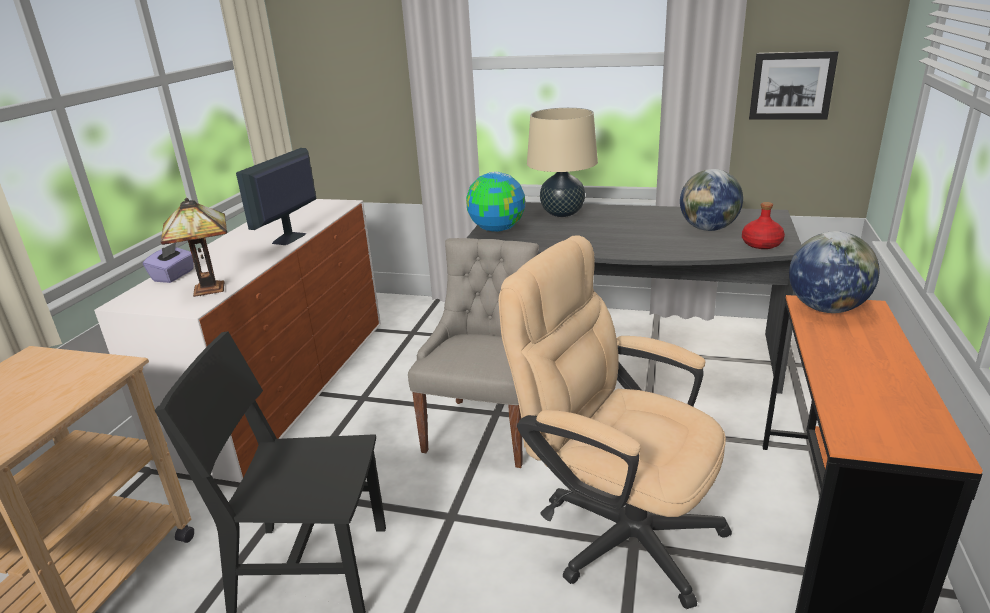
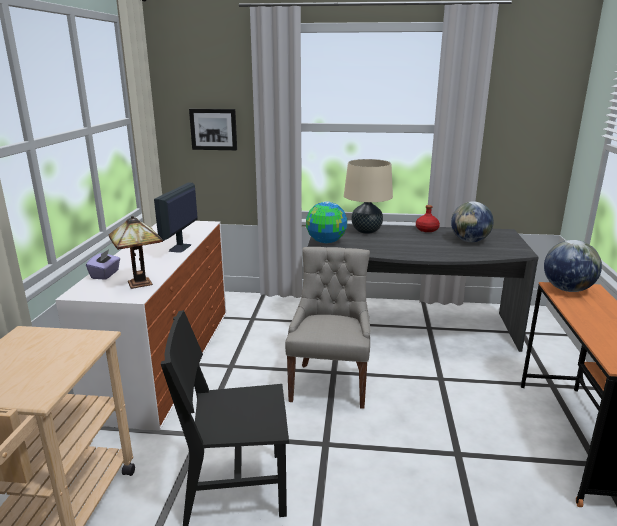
camera: 10 degrees left, 5 degrees down
(615, 528) = (442, 444): beige office chair -> none
(761, 244) = (508, 250): red bottle -> red bottle (426, 229)
(791, 85) = (514, 148): picture -> picture (213, 129)

